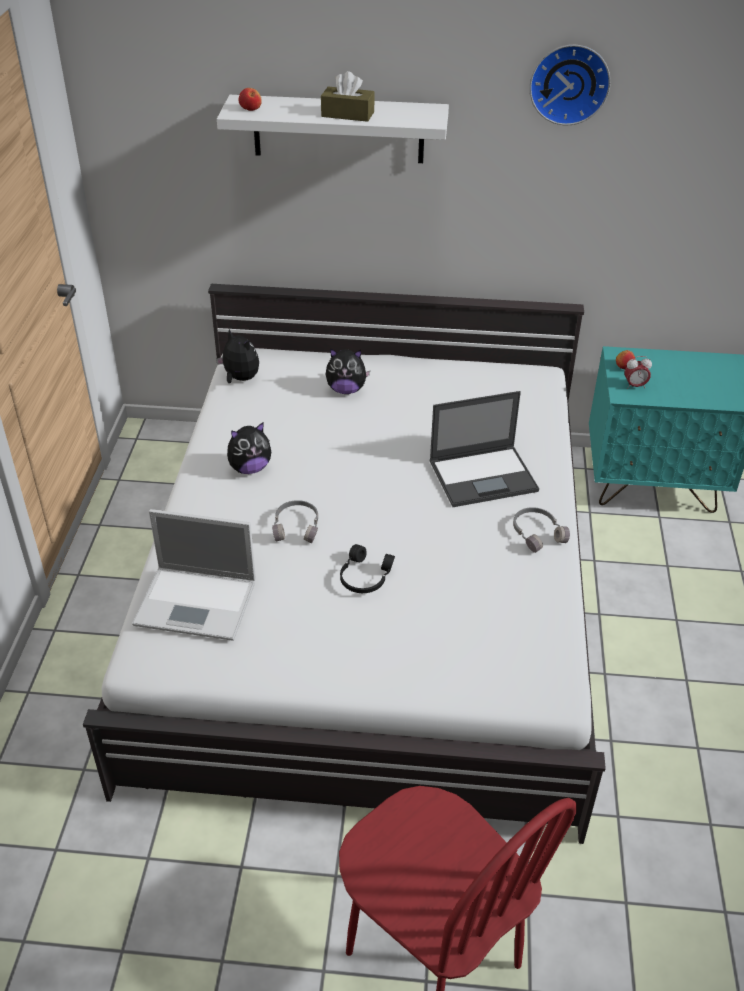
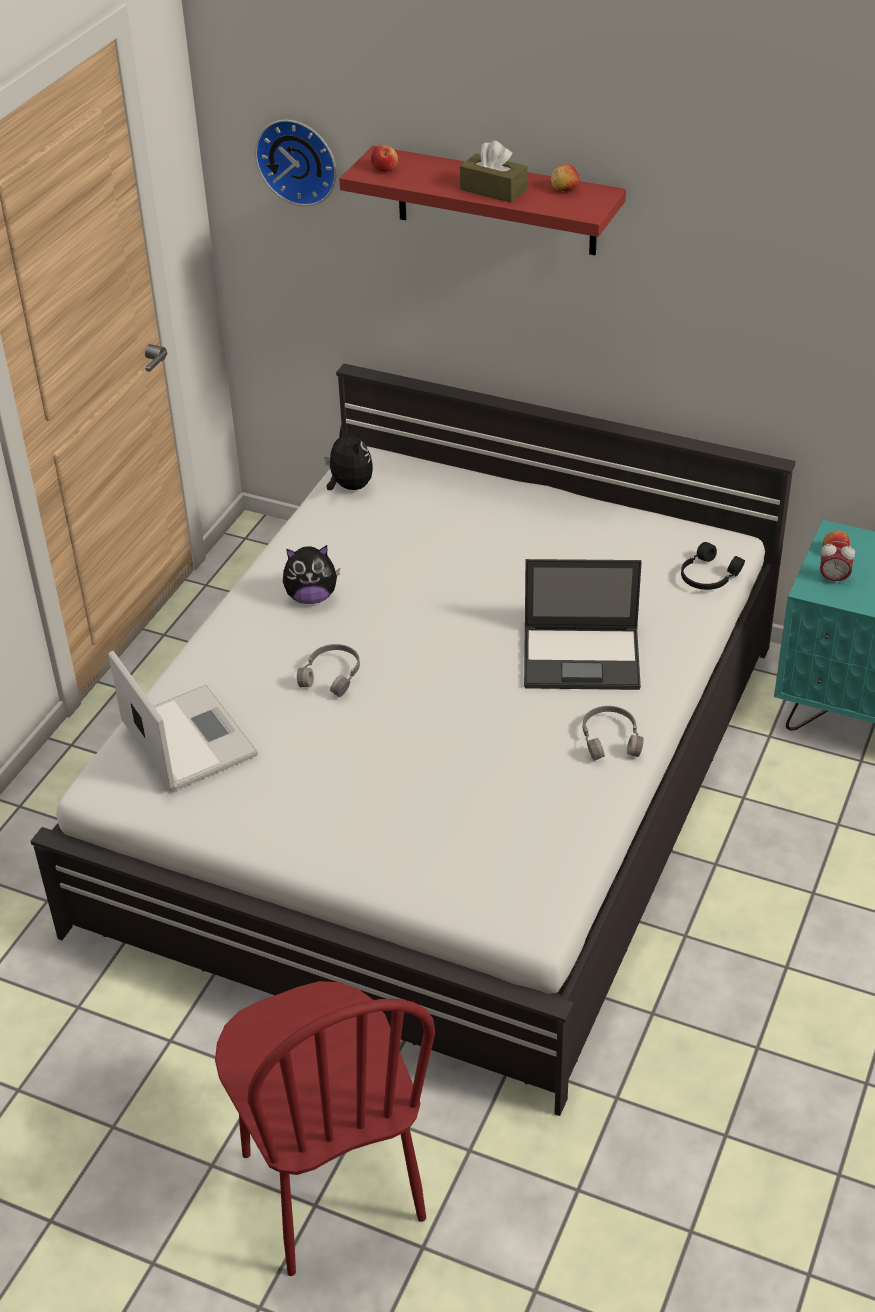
camera: 20 degrees right, 0 degrees up
(198, 603) = (187, 737): laptop -> laptop turned 150 degrees counterclockwise
(338, 129) = (496, 201): white shelf -> red shelf
(346, 390) = (469, 522): plush toy -> none
(364, 577) = (381, 747): black headphones -> black headphones (708, 576)
(403, 109) = (564, 189): none -> apple
(569, 83) = (772, 182): wall clock -> wall clock (299, 160)

